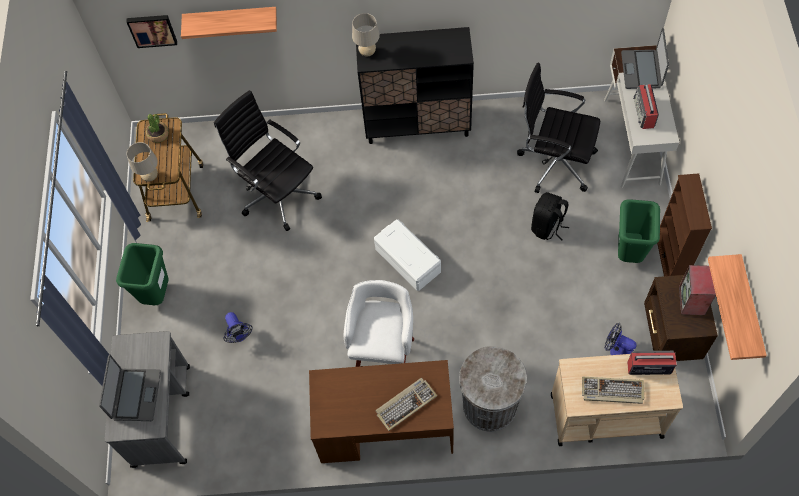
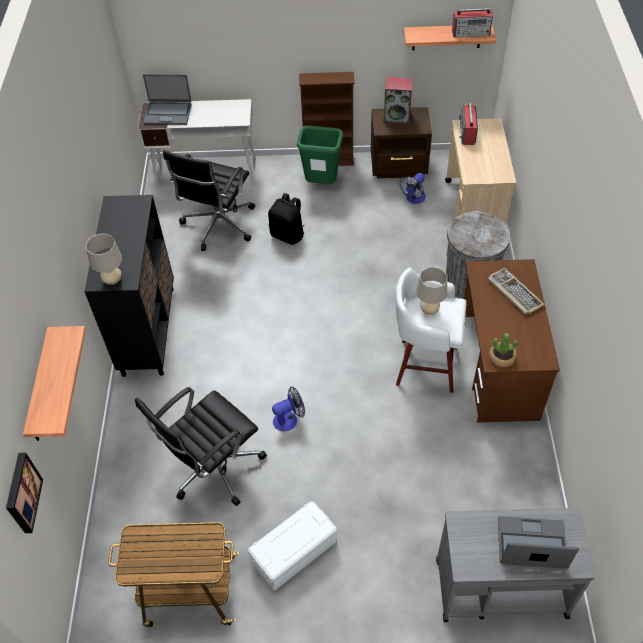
camera: 90 degrees left, 10 degrees down
(150, 177) = (212, 558): beige table lamp -> beige table lamp (429, 310)
(157, 294) = (340, 605): green trash can -> none
(158, 135) = (145, 554): potted plant -> potted plant (502, 357)
(239, 335) = (397, 504): fan -> fan (289, 419)
(407, 260) = (314, 344): white storage box -> white storage box (294, 552)
(612, 391) = (490, 155): keyboard -> none
(644, 113) = (216, 116): radio -> radio (471, 33)

